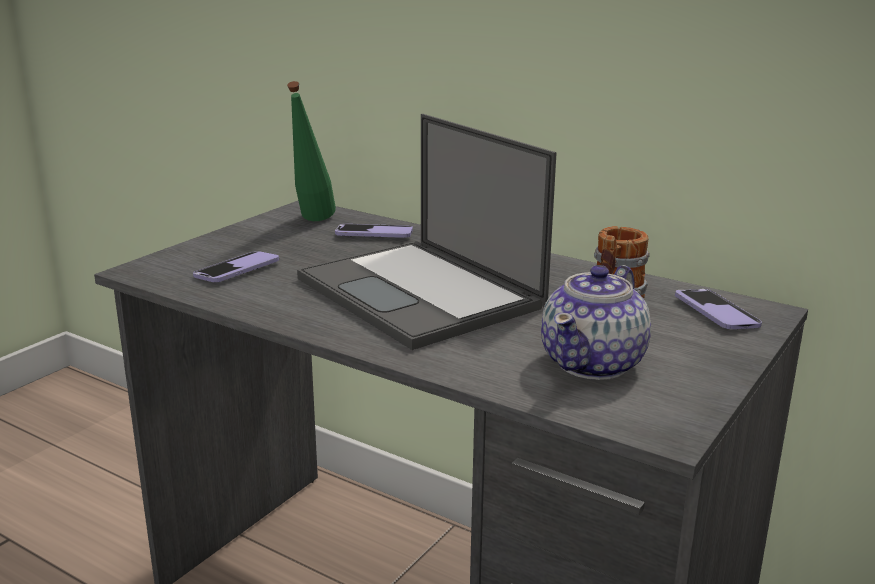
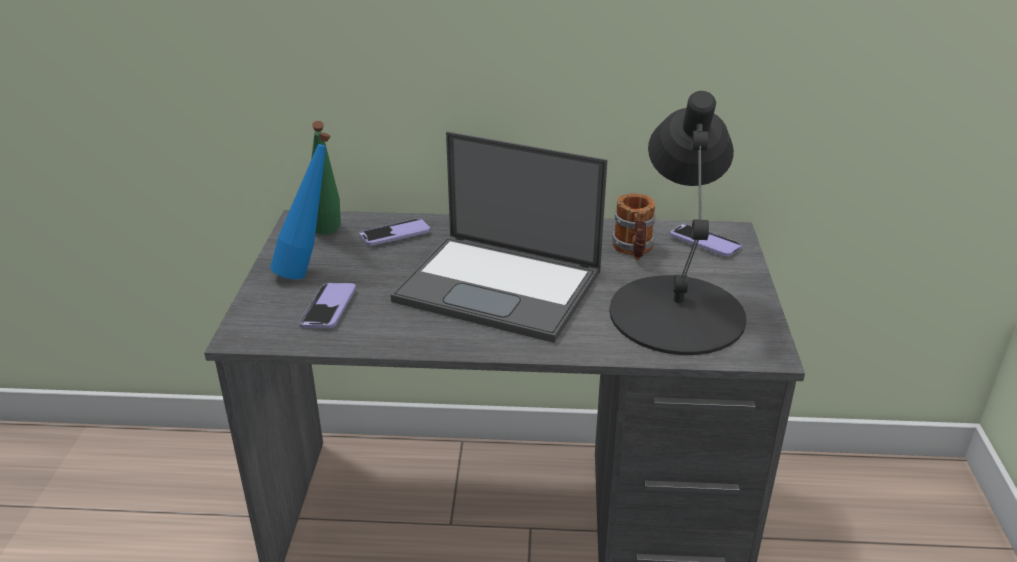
camera: 30 degrees left, 10 degrees up
(259, 241) = (309, 271): none -> blue bottle
(594, 363) = (678, 312): teapot -> black table lamp

